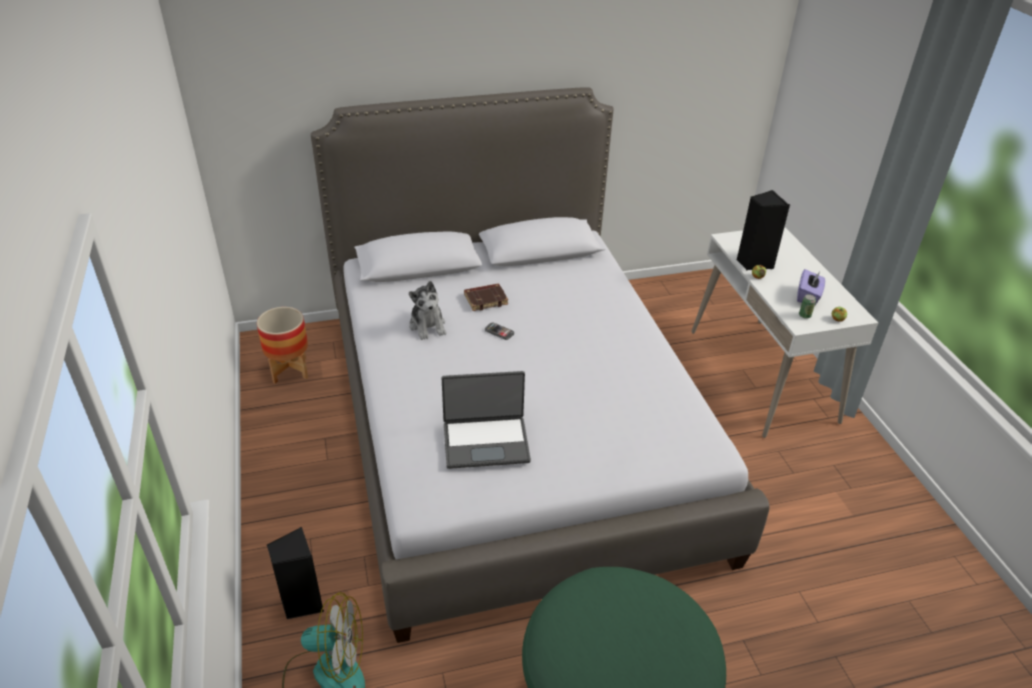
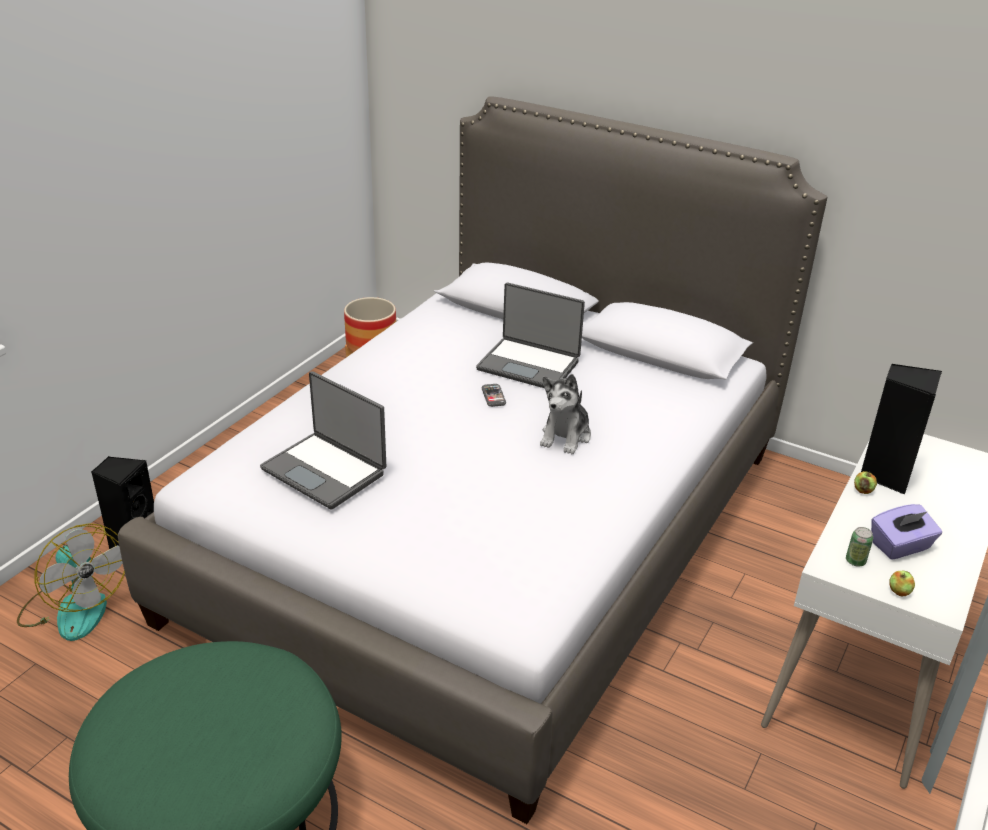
camera: 45 degrees right, 5 degrees down
(428, 326) = (439, 358): plush toy -> plush toy (566, 436)
(486, 299) = (529, 364): brown book -> laptop

